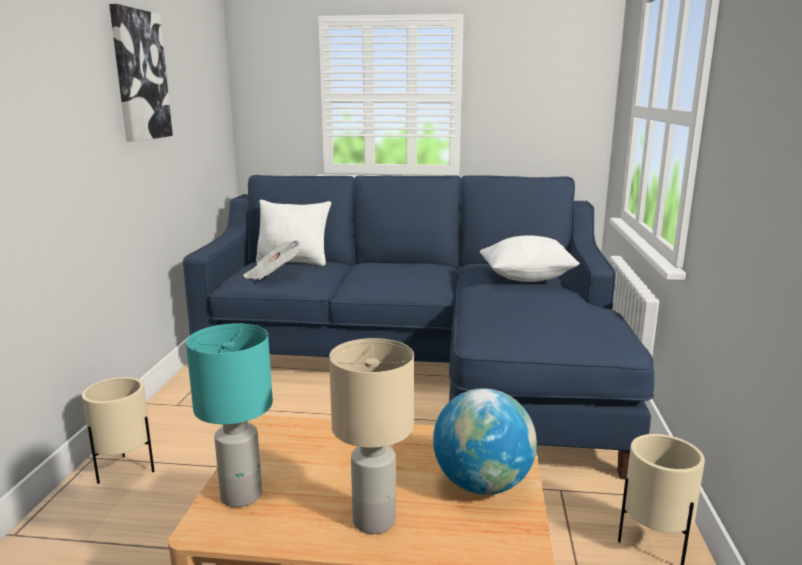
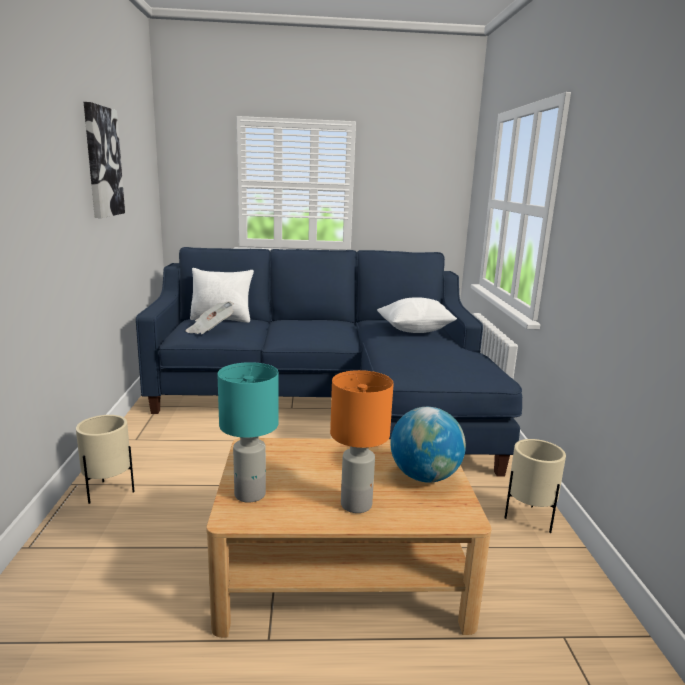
camera: 10 degrees left, 0 degrees up
(373, 520) = (355, 504): beige table lamp -> orange table lamp

